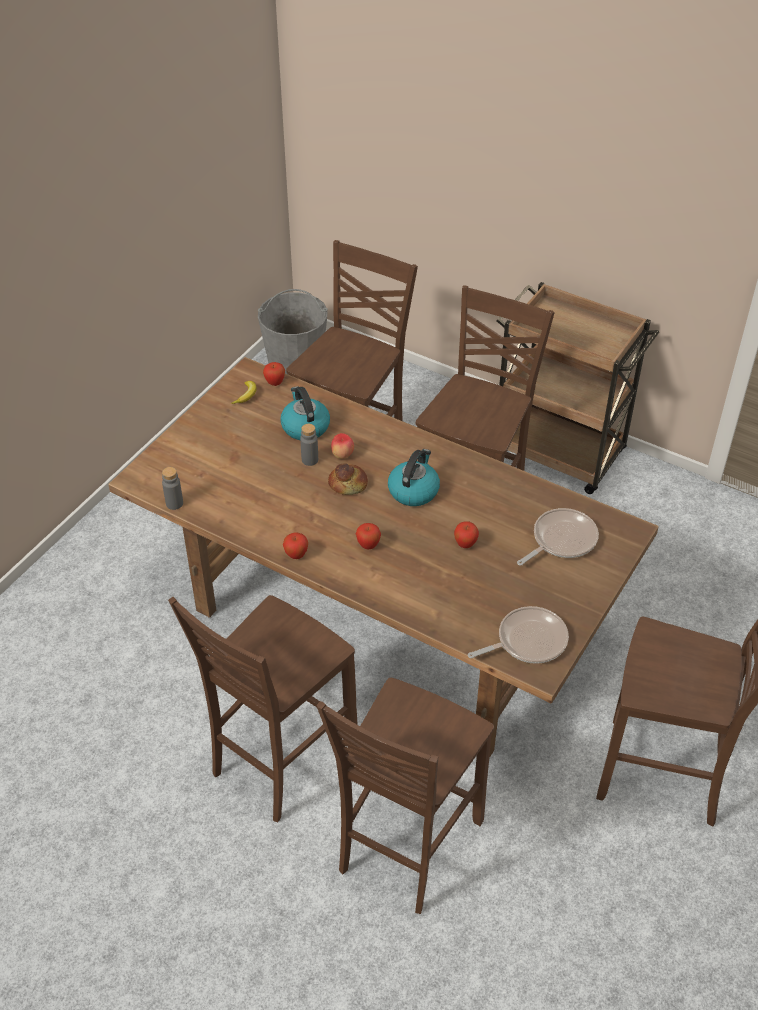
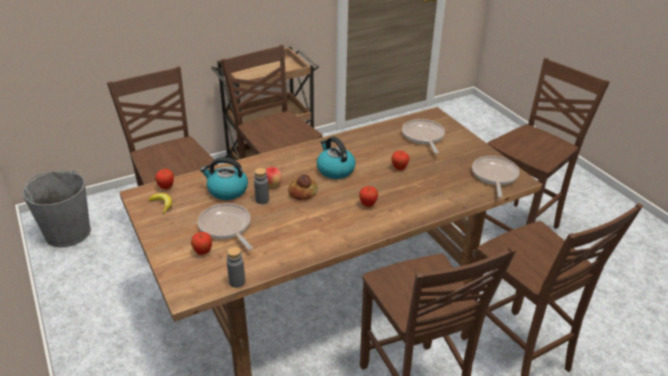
camera: 60 degrees left, 10 degrees down
(246, 456) = (226, 227): none -> frying pan
(296, 555) = (349, 239): apple -> apple (203, 252)

